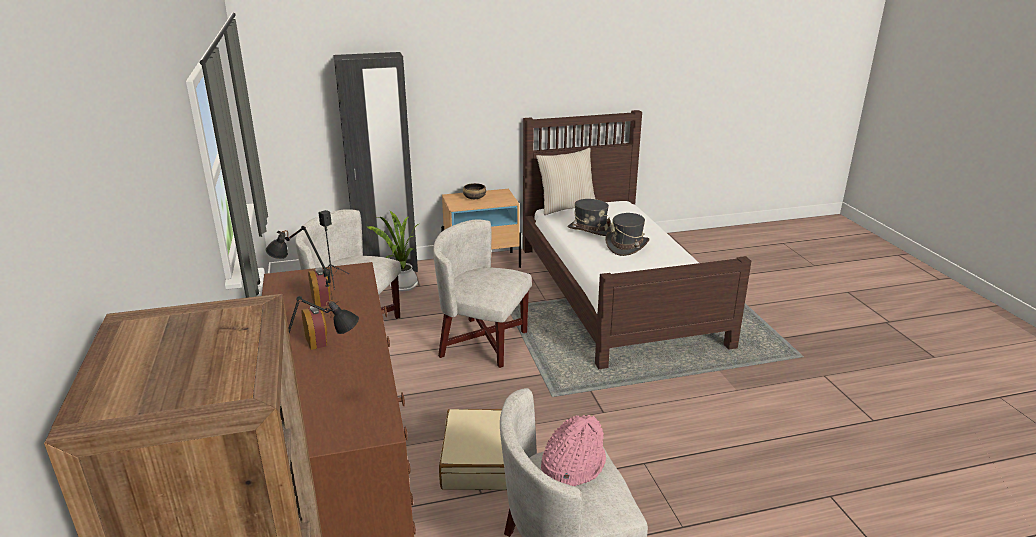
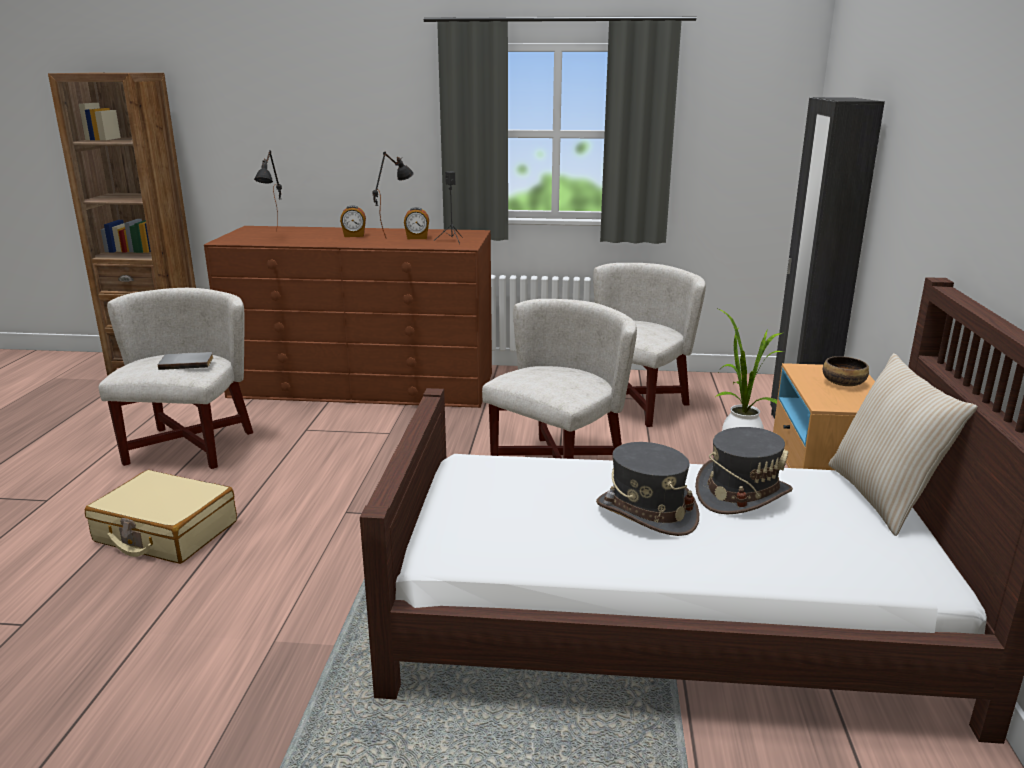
camera: 110 degrees right, 5 degrees down
(478, 460) = (347, 434): beige suitcase -> beige suitcase (165, 532)
(572, 465) = (187, 362): pink hat -> grey book

